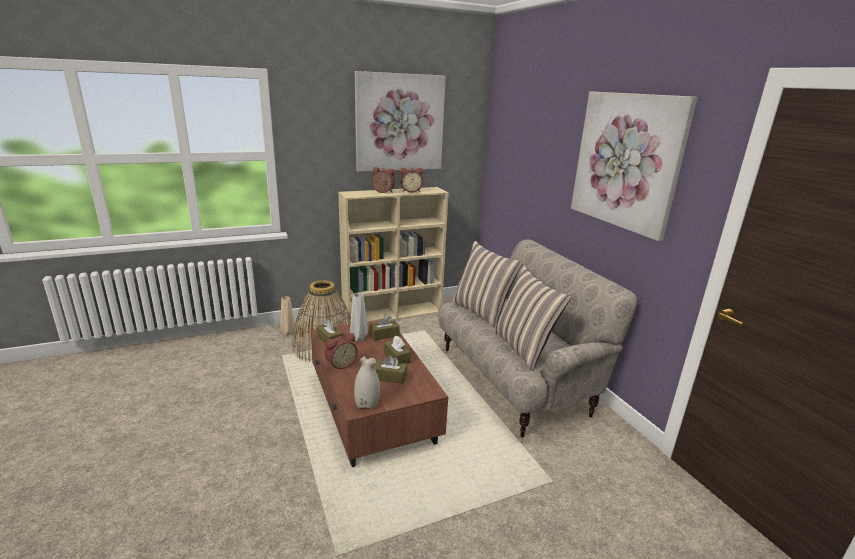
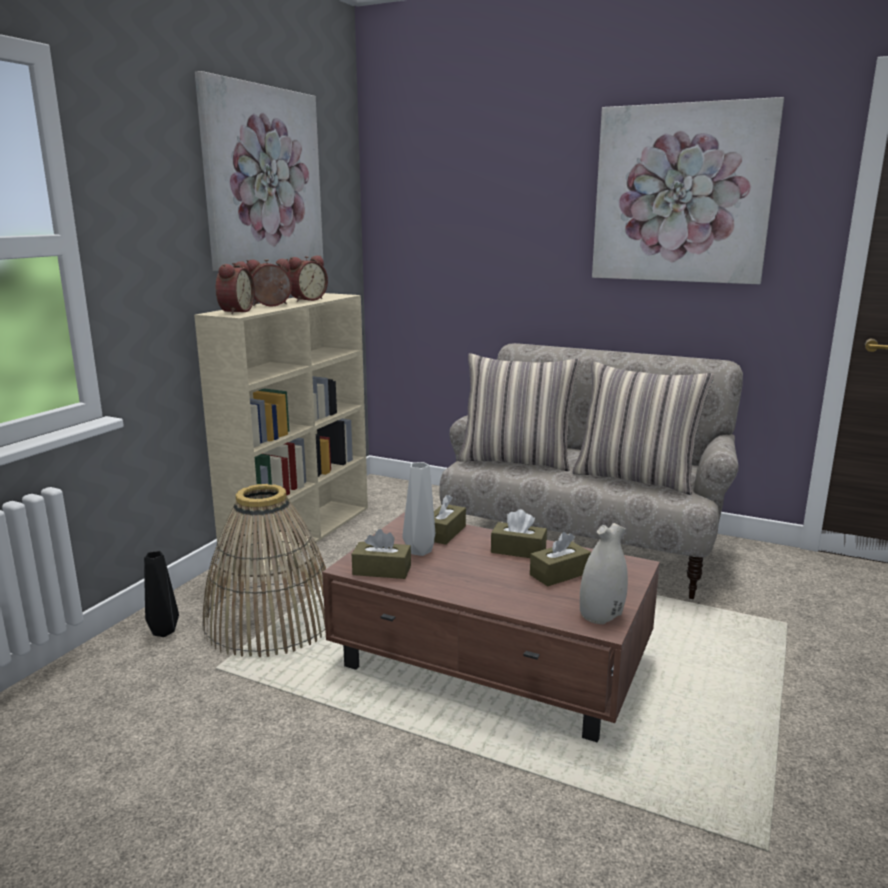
camera: 40 degrees left, 5 degrees down
(287, 333) = (163, 632): beige vase -> black vase
(340, 364) = (466, 590): alarm clock -> alarm clock (234, 311)

